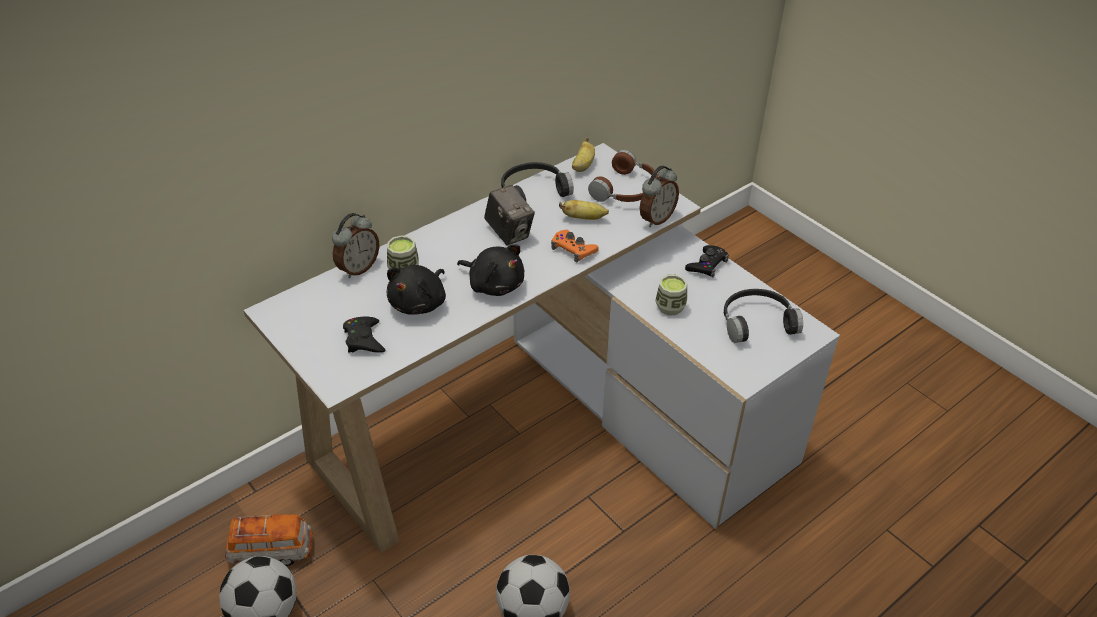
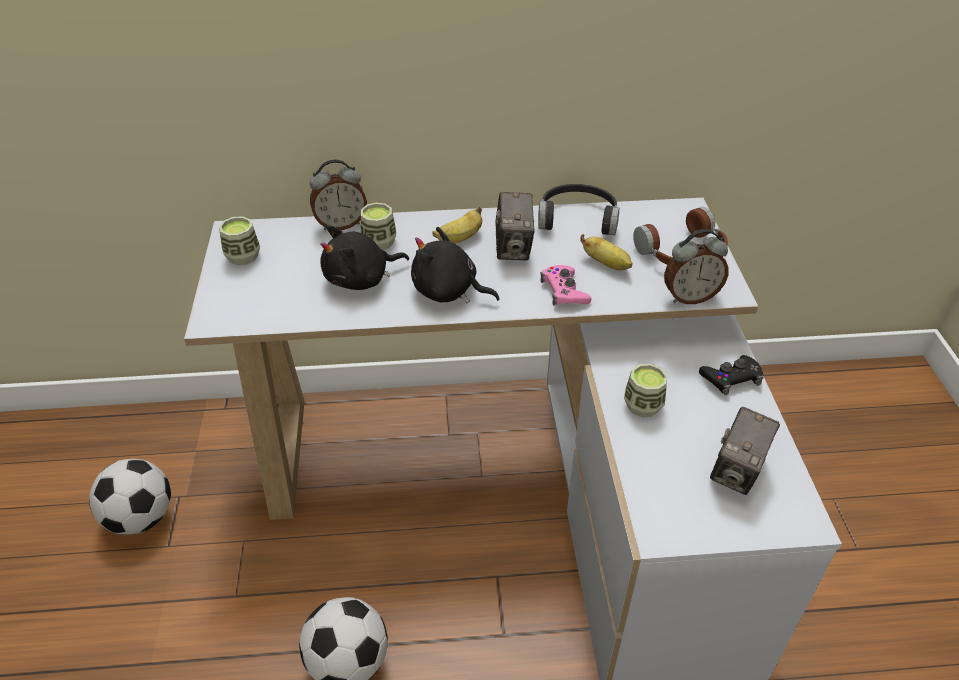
camera: 35 degrees right, 0 degrees up
(271, 551) = (191, 467): toy car -> none
(304, 327) = (243, 256): none -> cup
(364, 339) = (278, 290): black game controller -> none
(494, 284) = (448, 291): black plush toy -> black plush toy turned 135 degrees clockwise
(573, 249) = (564, 291): orange game controller -> pink game controller
(583, 166) = (657, 212): banana -> banana (459, 239)
(756, 321) = (737, 472): black headphones -> camera

